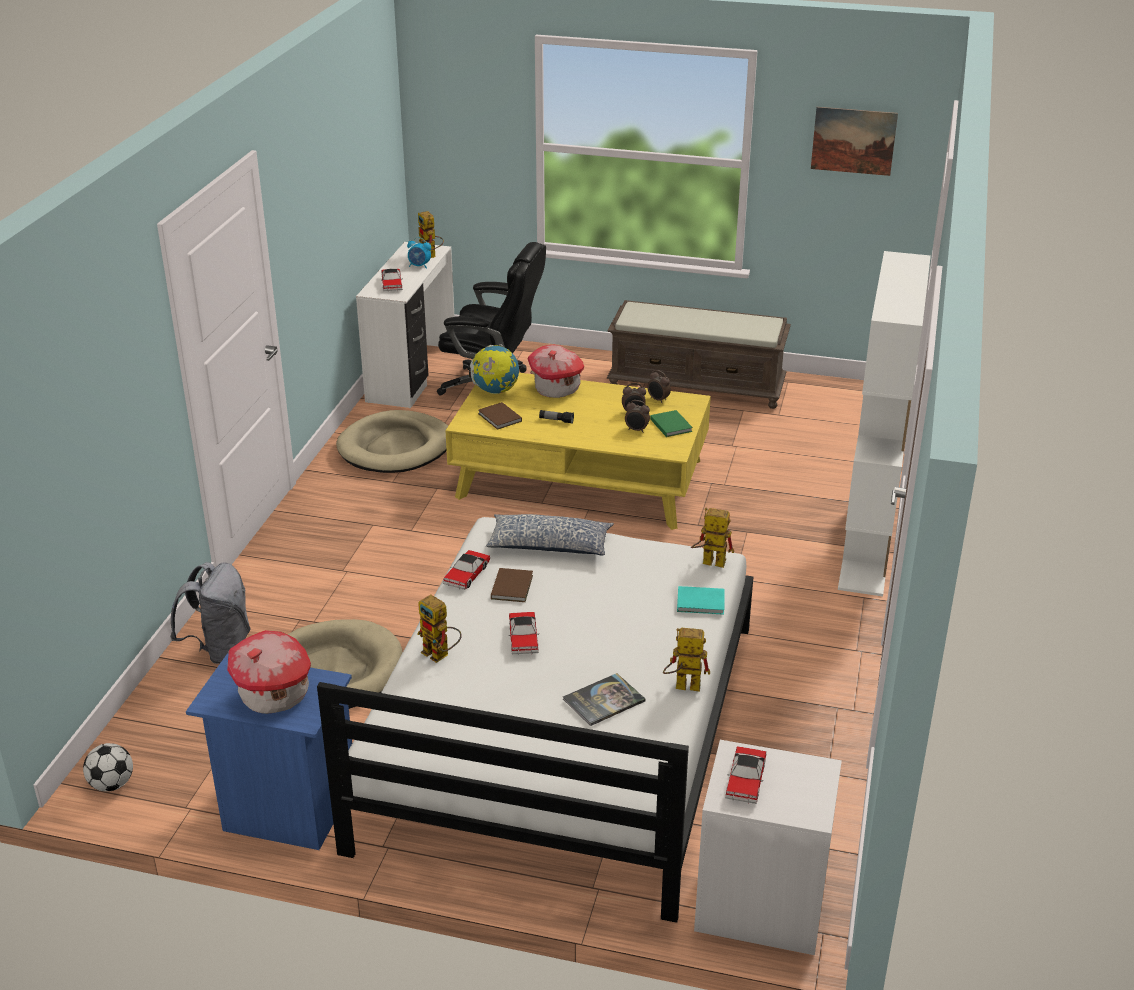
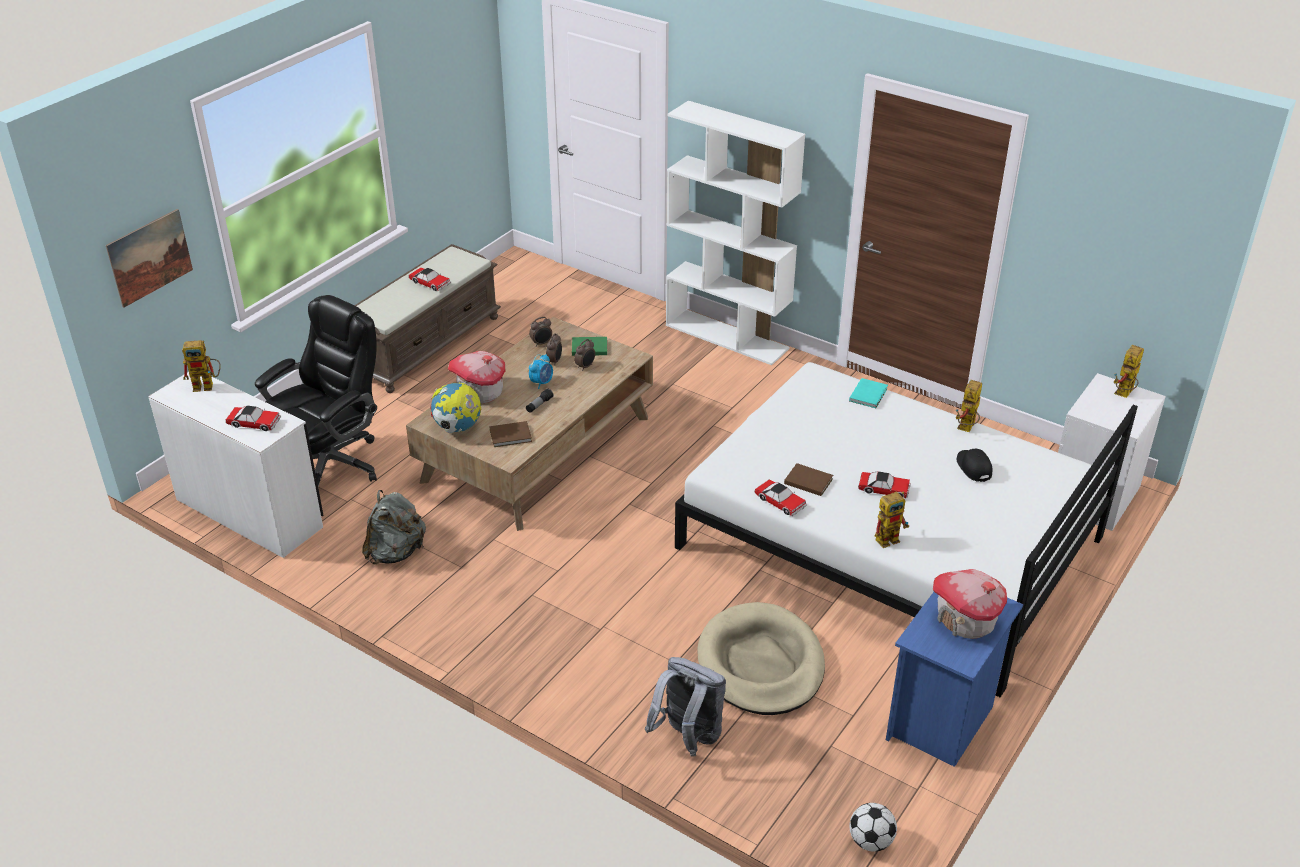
camera: 70 degrees left, 5 degrees up
(395, 447) = (396, 552): beige dog bed -> grey backpack
(419, 266) = (225, 397): alarm clock -> alarm clock (542, 382)
(549, 546) = (757, 449): pillow -> none
(581, 479) = (537, 448): yellow coffee table -> brown coffee table
(603, 700) = (973, 468): book -> black cap
(708, 562) = (816, 378): toy robot -> toy robot (1124, 394)
(745, 780) = (1111, 414): toy car -> toy car (430, 283)
(853, 141) = (445, 66): picture -> picture (150, 257)

